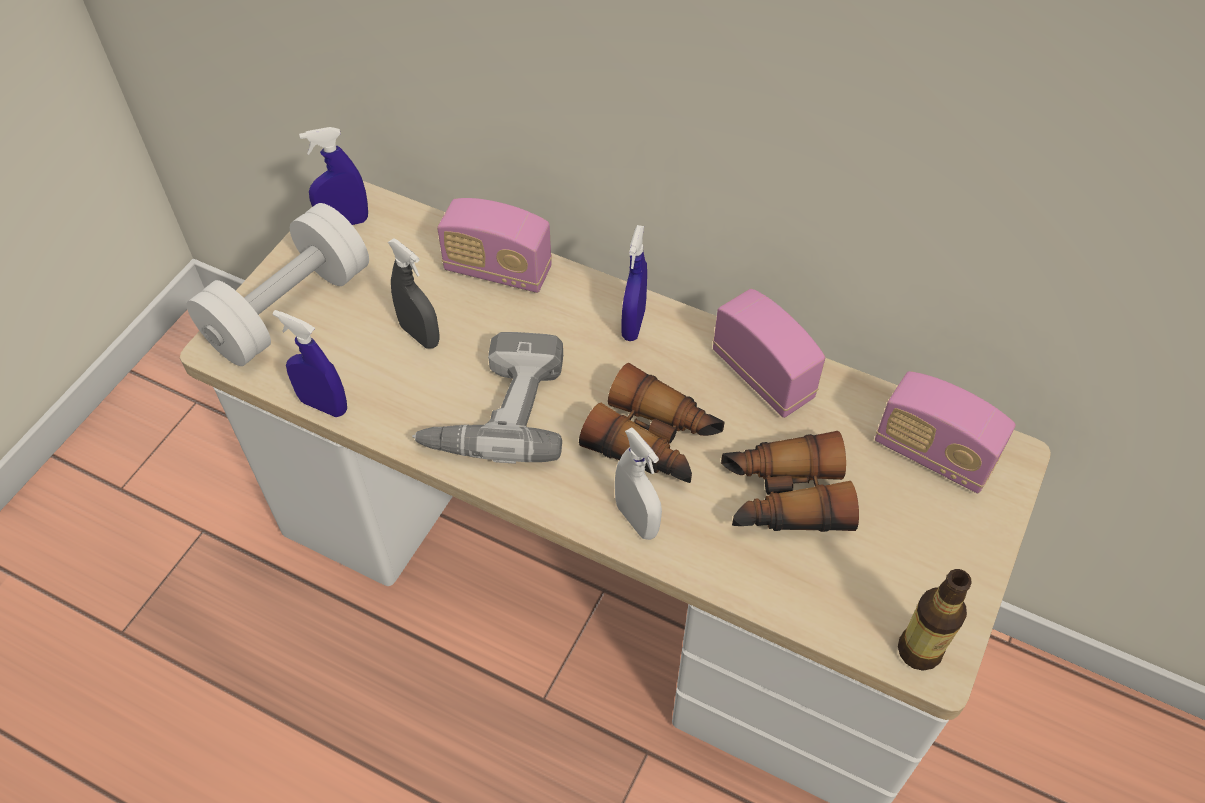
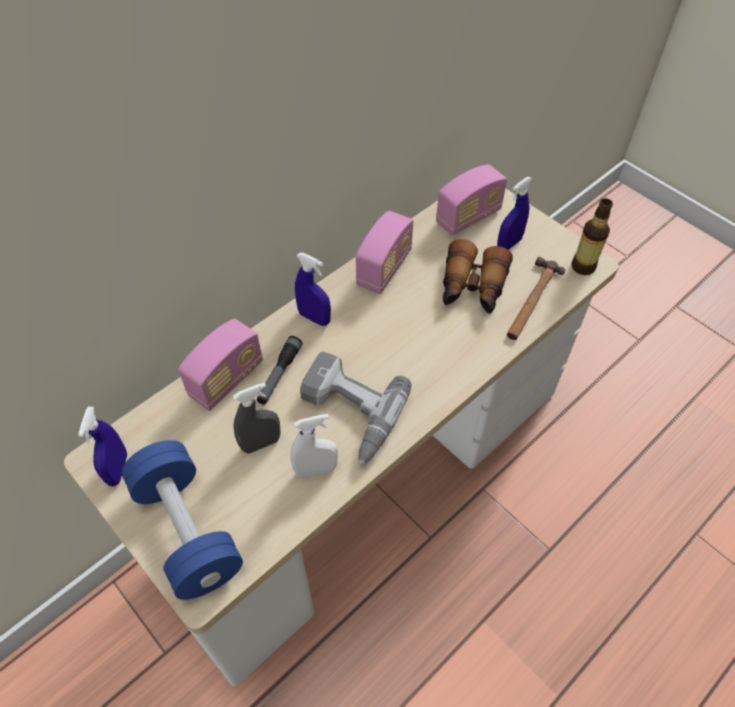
camera: 70 degrees left, 0 degrees up
(289, 309) = (187, 530): white dumbbell -> blue dumbbell
(323, 405) = (296, 524): blue spray bottle -> blue spray bottle (509, 244)
(526, 318) = (279, 374): none -> flashlight
(637, 520) = (463, 361): white spray bottle -> white spray bottle (316, 470)
(654, 440) = (409, 335): binoculars -> none
(762, 375) = (384, 268): radio -> radio turned 135 degrees clockwise
(800, 585) = (531, 301): none -> hammer

